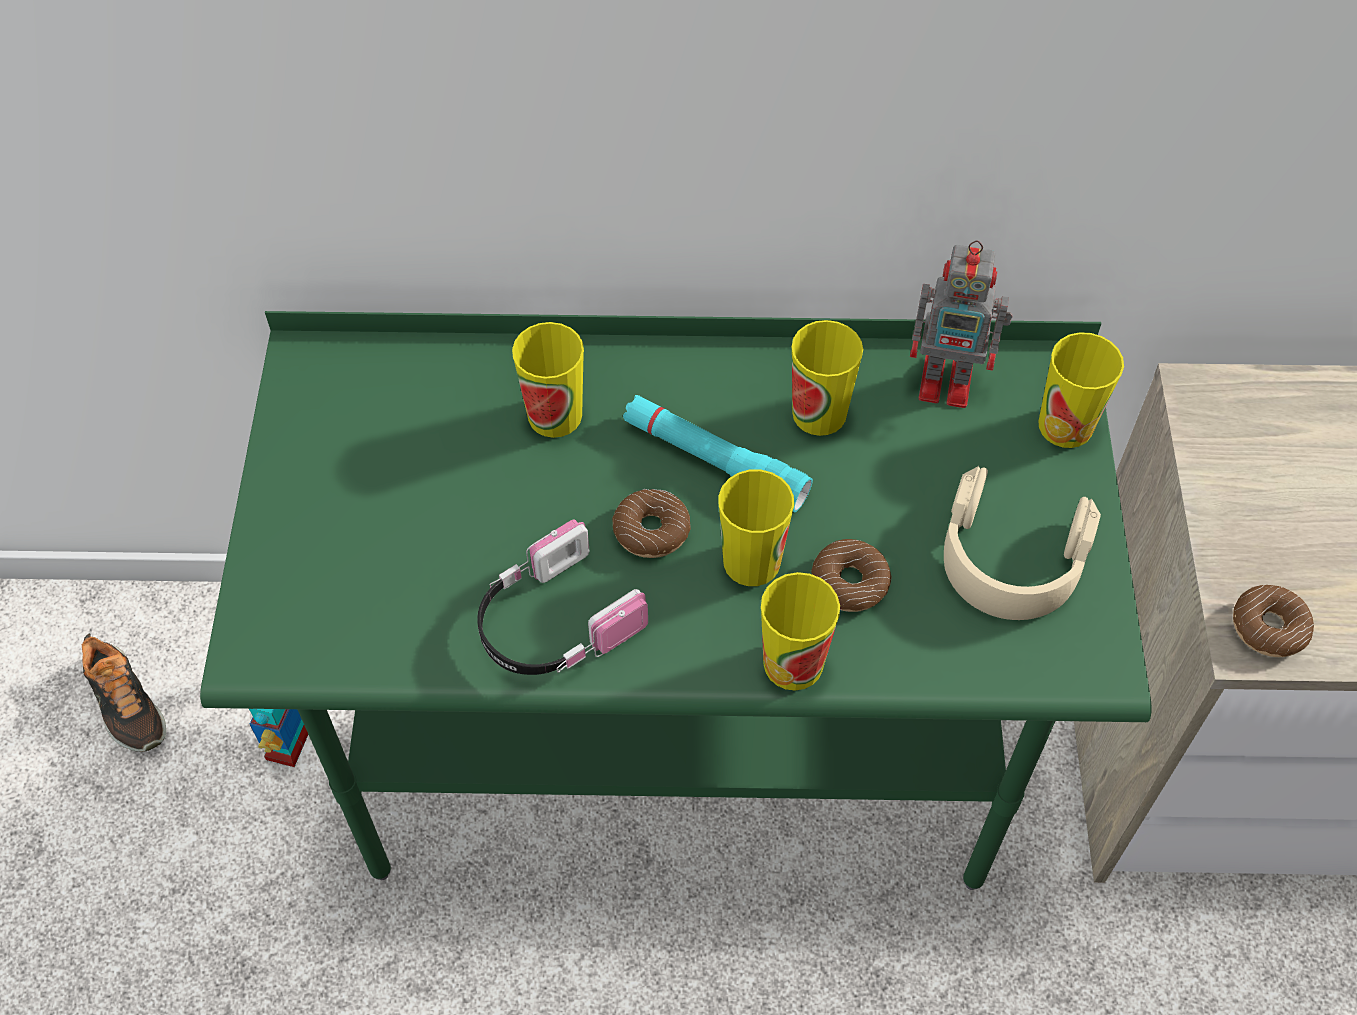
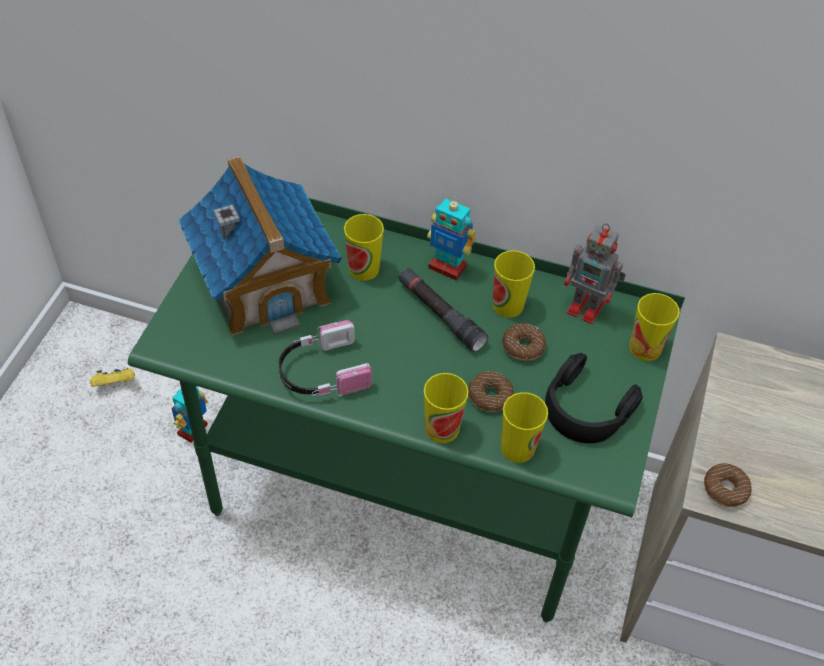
camera: 15 degrees right, 5 degrees down
(126, 704) = (115, 384): shoe -> yellow game controller
(392, 487) = (264, 282): none -> toy house
(651, 530) = (392, 340): donut -> donut (523, 347)
(694, 372) = (447, 266): none -> toy robot
(714, 461) = (440, 314): turquoise flashlight -> black flashlight
(751, 561) = (440, 370): cup -> cup (517, 448)
(1011, 558) = (585, 408): beige headphones -> black headphones

